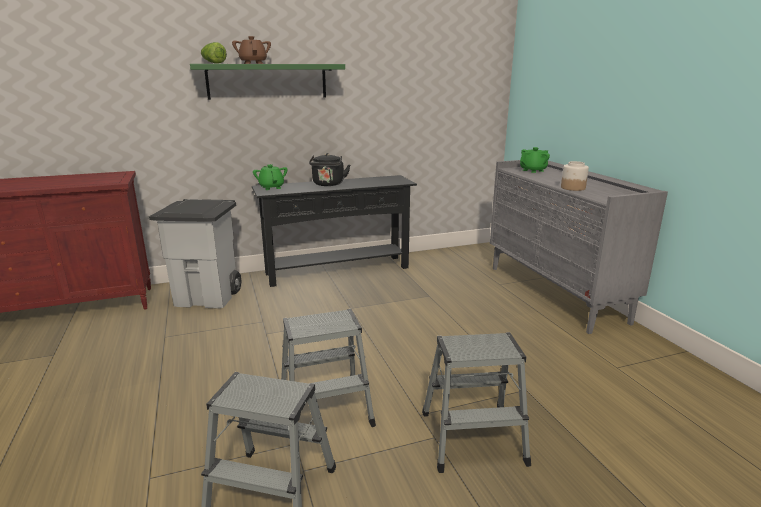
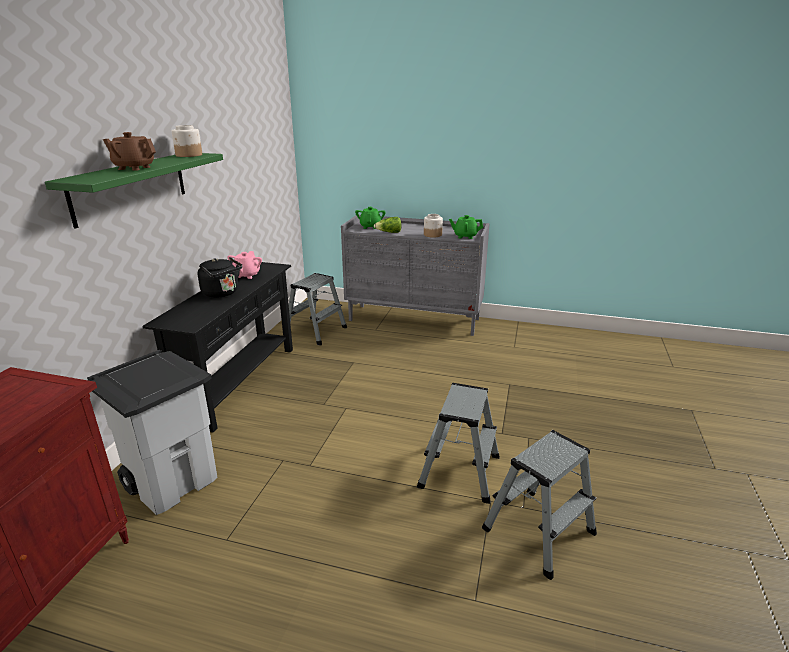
camera: 55 degrees left, 5 degrees up
(213, 63) = (94, 177): lettuce -> lettuce (389, 232)
(271, 187) = (176, 318): green teapot -> green teapot (465, 236)
(322, 63) = (189, 155): none -> jar
(370, 181) = (246, 275): none -> pink teapot
(472, 436) = (538, 424): grey step ladder -> grey step ladder (315, 331)

